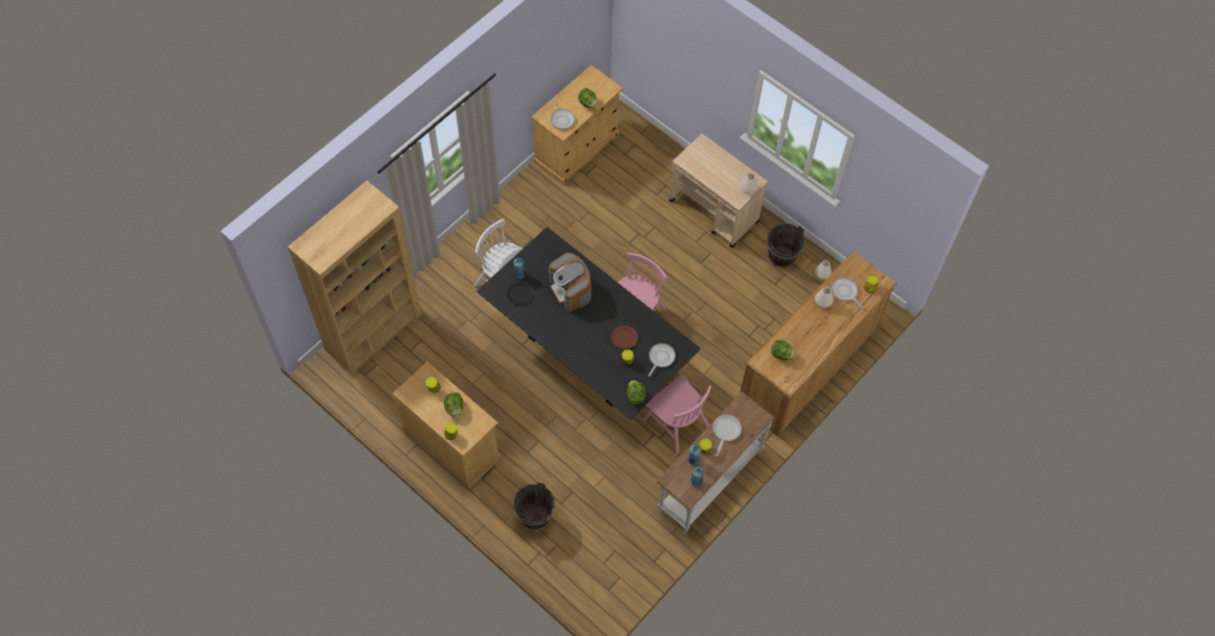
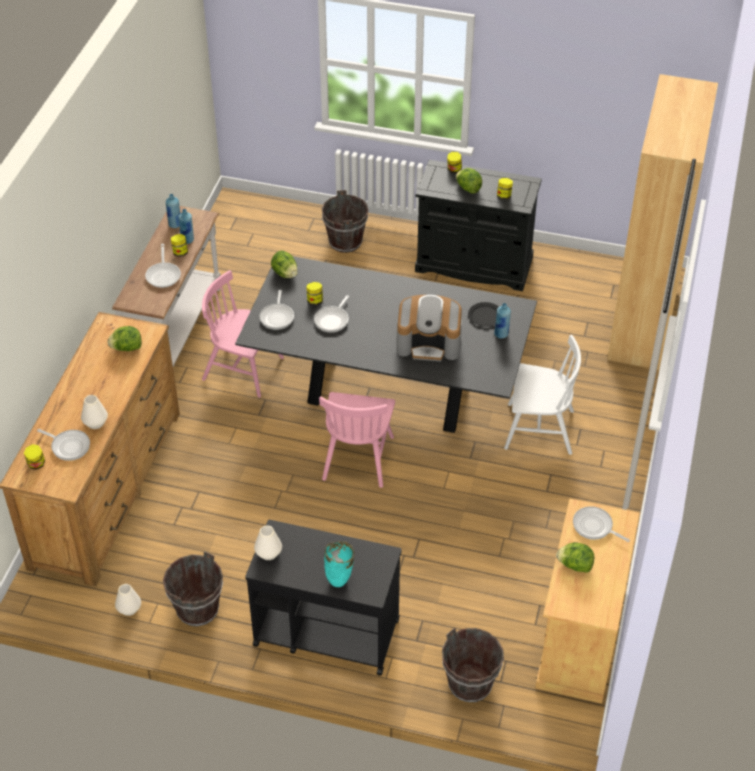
camera: 155 degrees right, 15 degrees down
(451, 443) = (474, 264): beige cabinet -> black cabinet
(571, 289) = (429, 343): coffee machine -> coffee machine turned 150 degrees clockwise
(624, 338) = (332, 320): brown plate -> frying pan
(652, 150) = (469, 684): none -> brown bucket
(714, 212) = (325, 631): beige cart -> black cart
(716, 157) = (340, 580): none -> turquoise vase

